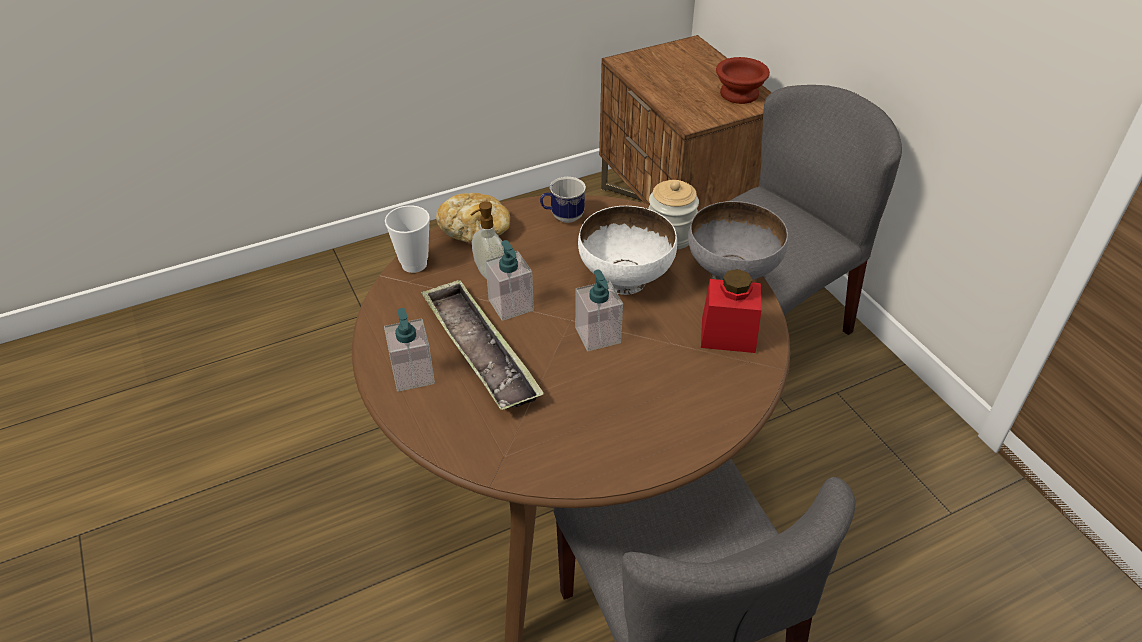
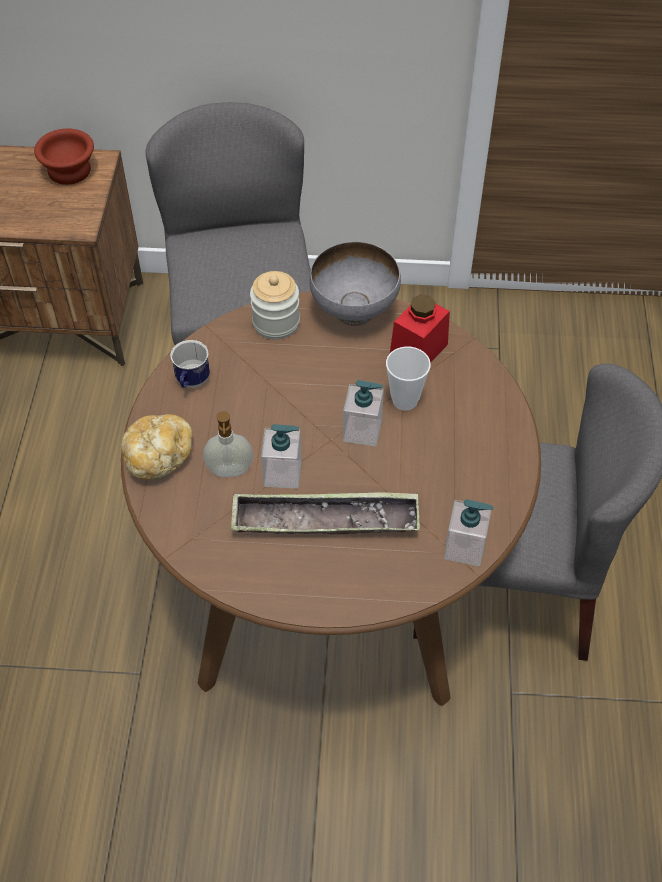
camera: 60 degrees left, 10 degrees up
(413, 375) = (321, 581): soap dispenser -> soap dispenser (465, 547)
(414, 264) = (170, 524): cup -> cup (405, 400)
(626, 280) = (310, 380): white bowl -> none

